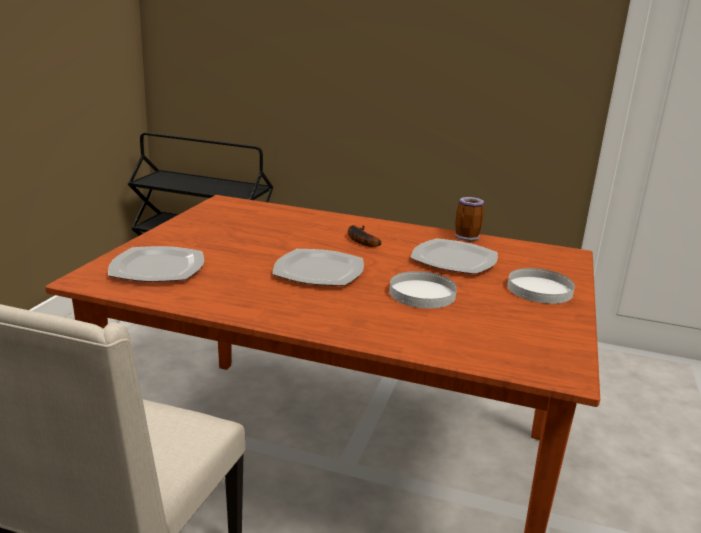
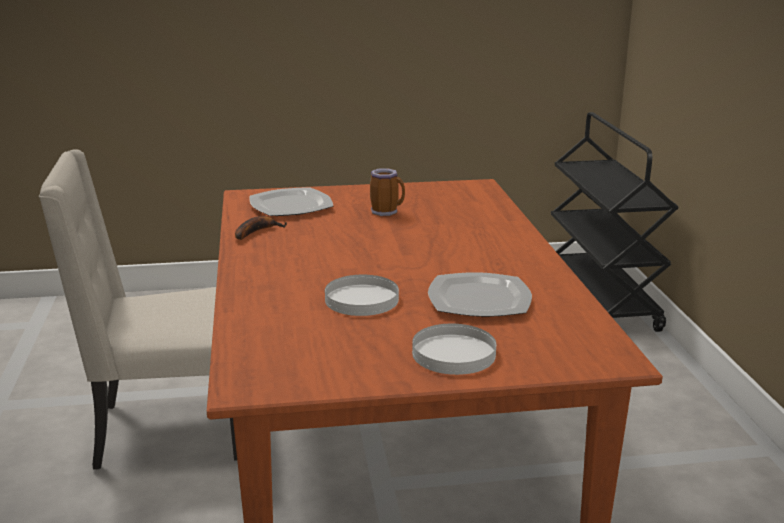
camera: 65 degrees right, 0 degrees up
(320, 271) = (360, 252): plate -> none
(359, 239) = (467, 250): banana -> banana (256, 232)
(467, 236) = (572, 295): mug -> mug (387, 212)

